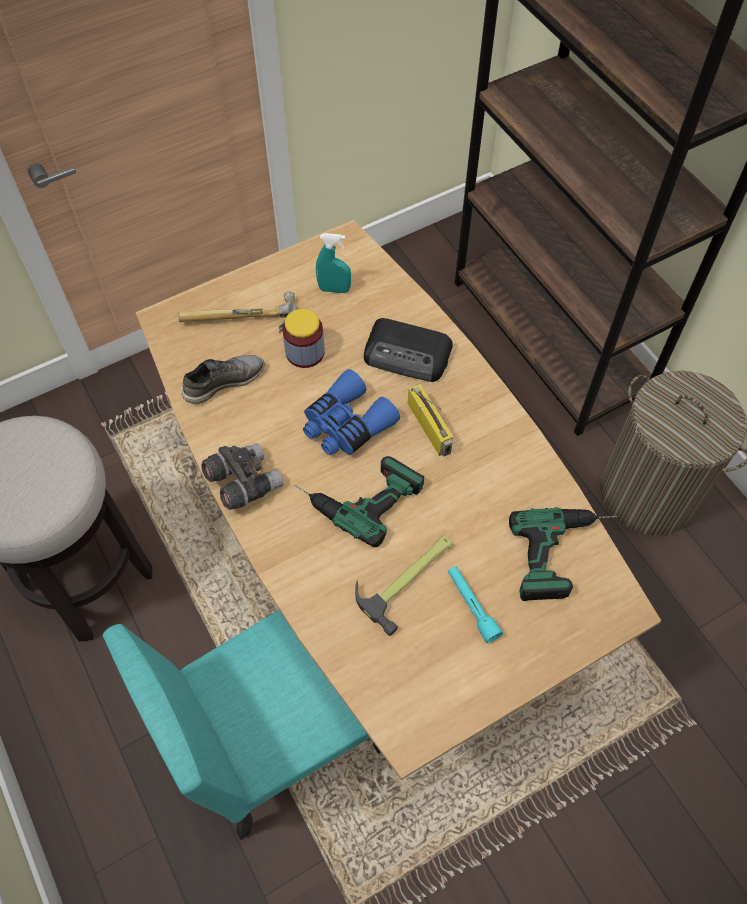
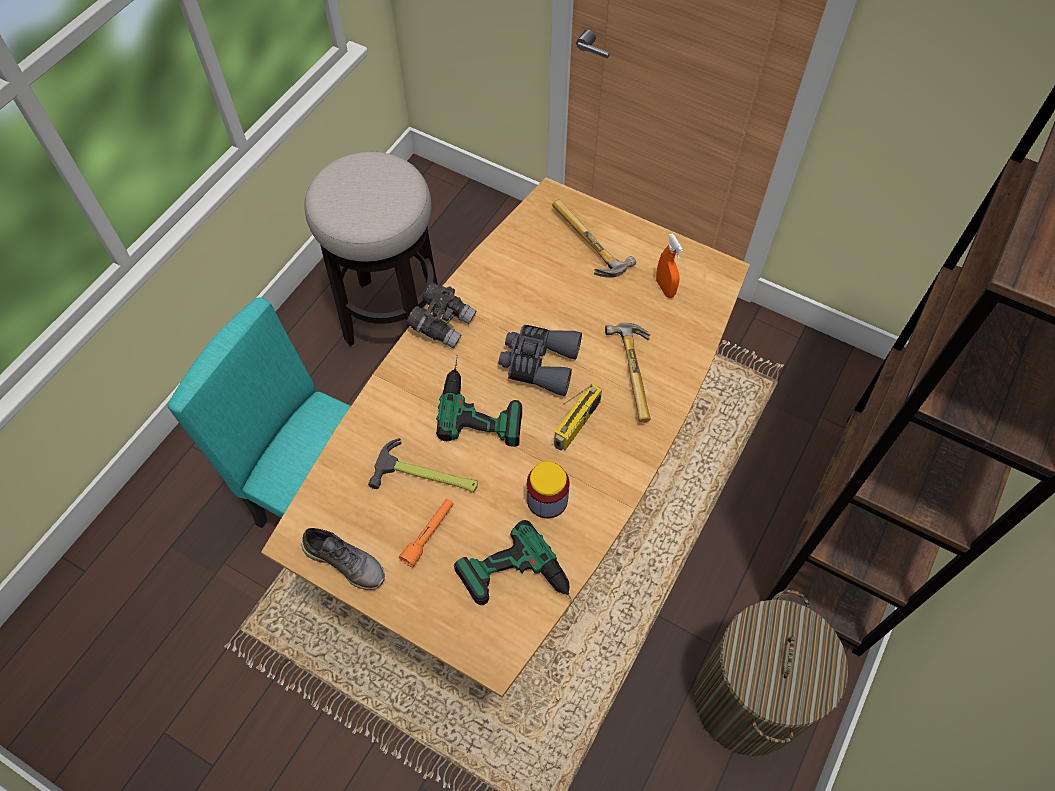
camera: 60 degrees right, 0 degrees up
(223, 381) = (522, 263): grey shoe -> grey shoe (346, 561)
(305, 352) = (588, 301): jar -> jar (547, 499)
(334, 289) = (665, 288): turquoise spray bottle -> orange spray bottle
(346, 424) = (539, 363): blue binoculars -> grey binoculars
(408, 355) = (638, 373): radio -> hammer
(472, 606) = (429, 534): turquoise flashlight -> orange flashlight

